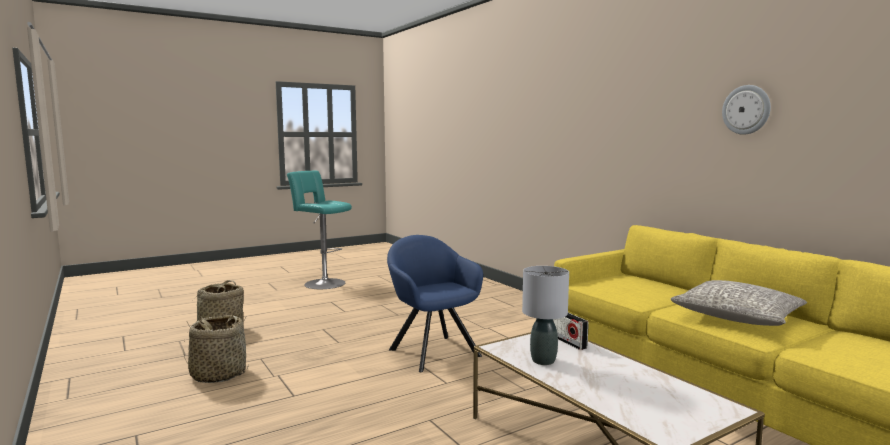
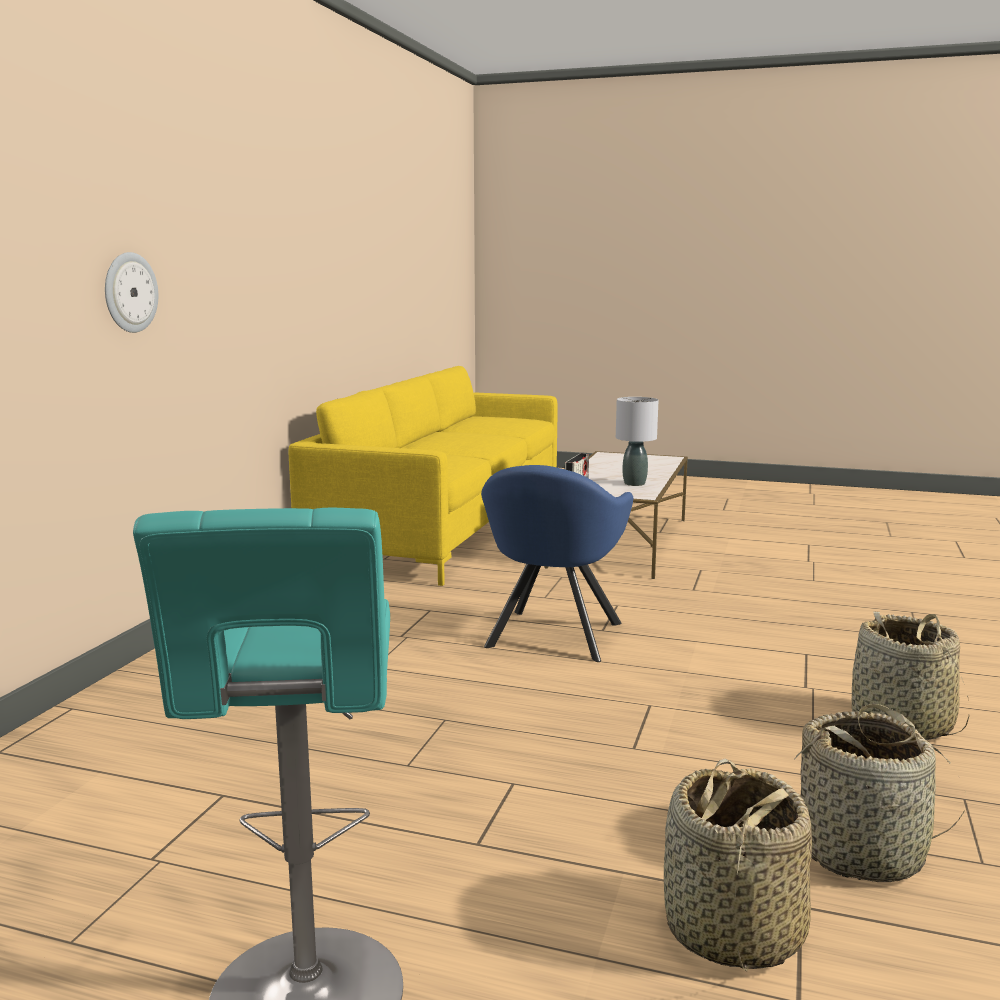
camera: 130 degrees left, 5 degrees up
(249, 310) = (732, 931): none -> basket
(738, 317) = (467, 438): grey pillow -> none
(746, 109) = (344, 243): wall clock -> wall clock (129, 292)

